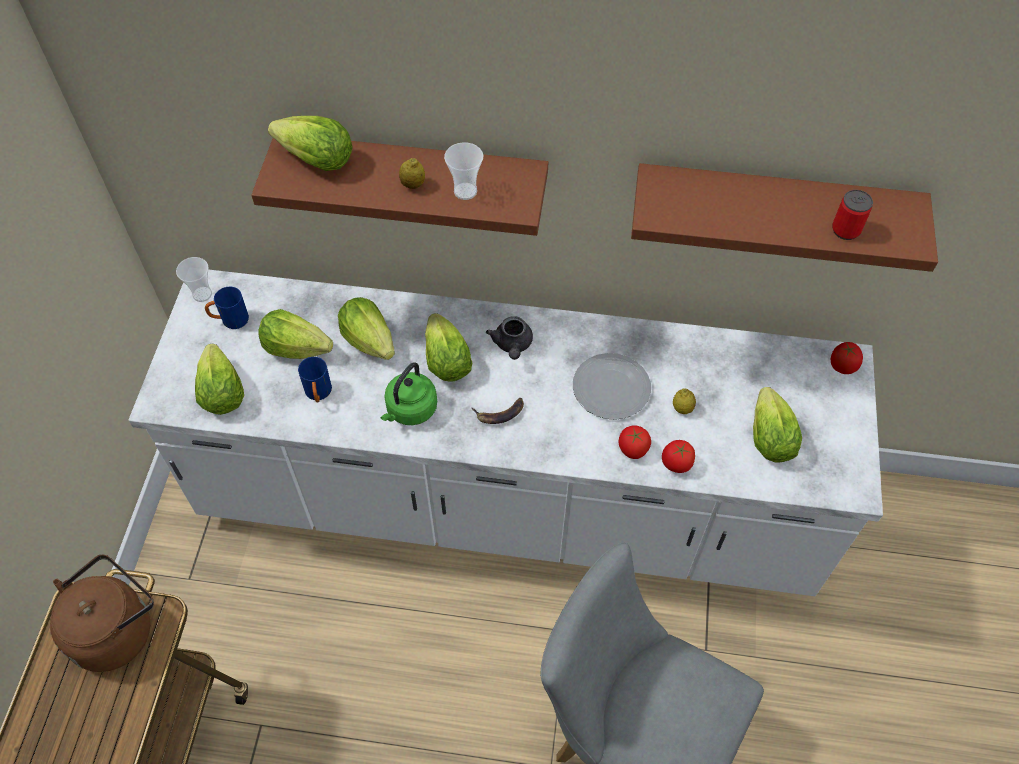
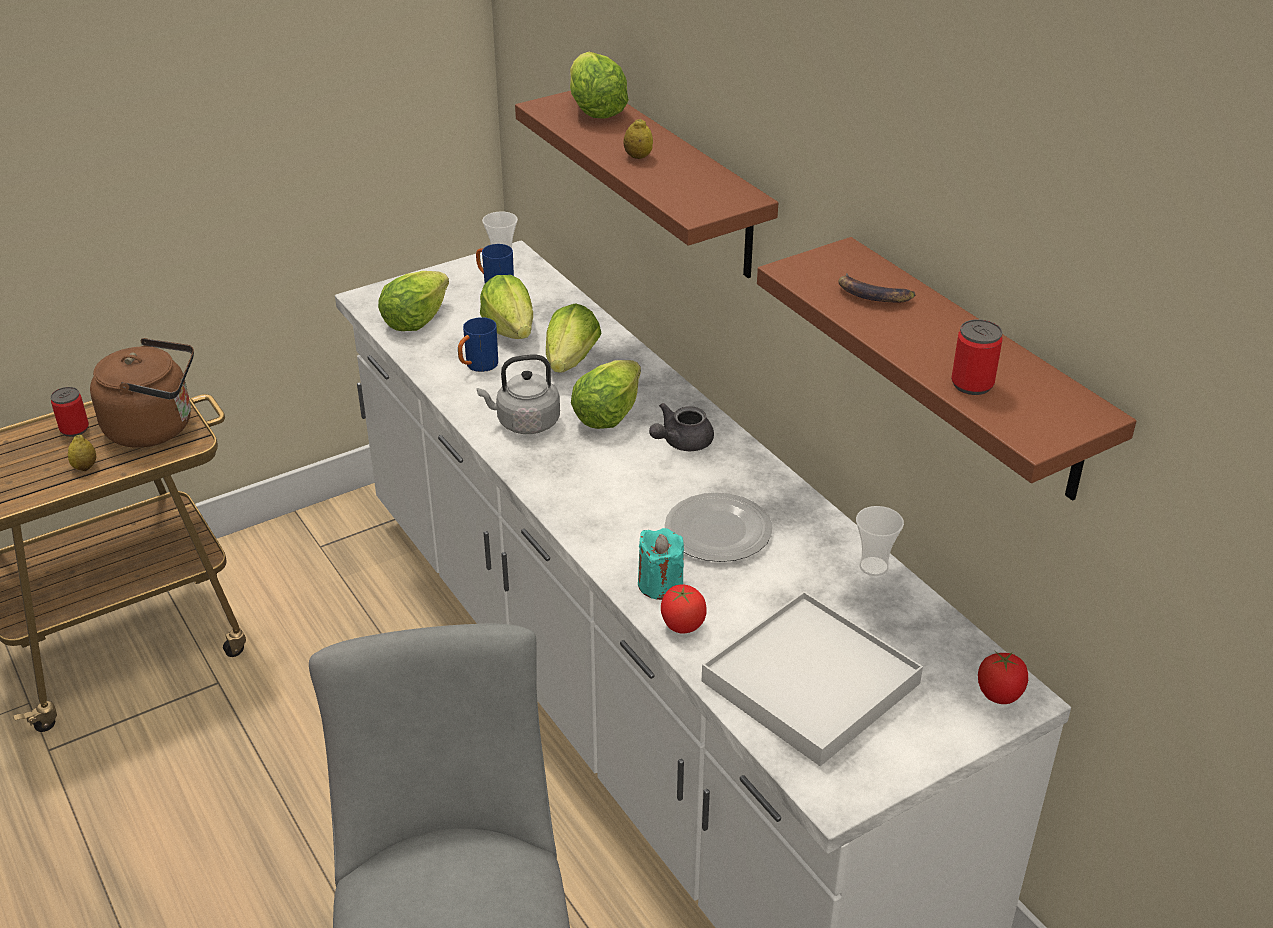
camera: 50 degrees right, 20 degrees down
(56, 688) = (74, 429): none -> can
(410, 410) = (525, 423): green kettle -> grey kettle
(465, 191) = (671, 181): cup -> cup (873, 567)
(500, 413) = (591, 476): banana -> banana (873, 294)
(632, 449) = (660, 584): tomato -> turquoise candle
(682, 408) = (760, 594): lemon -> lemon (85, 467)
(769, 439) = (810, 682): lettuce -> white tray

